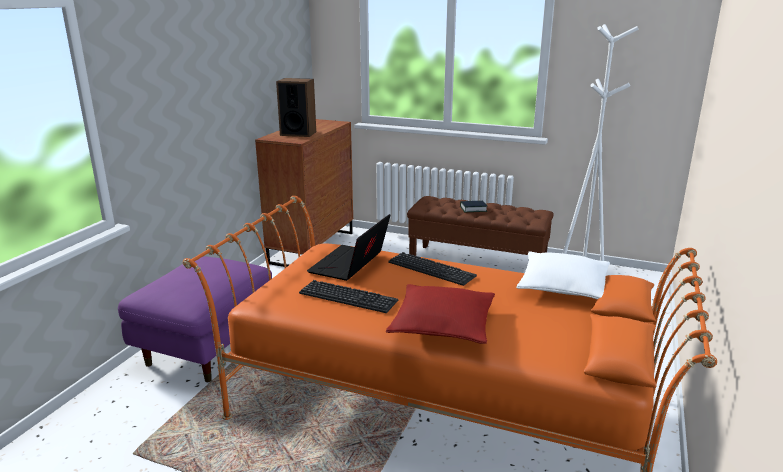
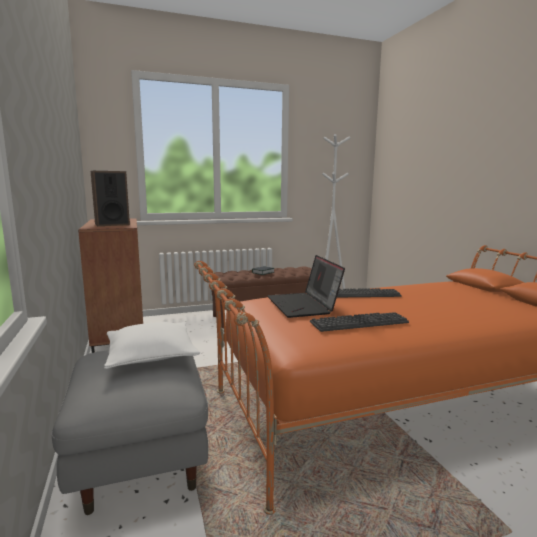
camera: 40 degrees left, 10 degrees down
(206, 349) = (141, 459): purple ottoman -> grey ottoman
(442, 325) = (452, 318): red pillow -> none
(563, 286) = (440, 284): white pillow -> white pillow (151, 355)

